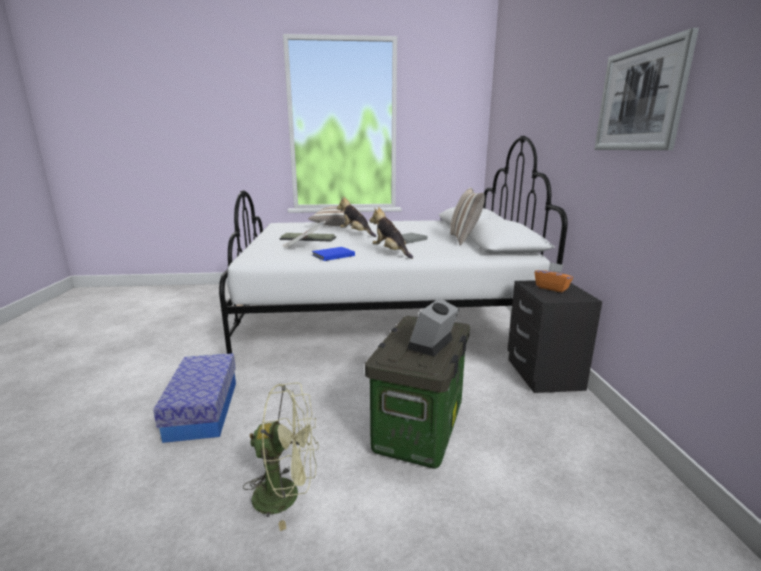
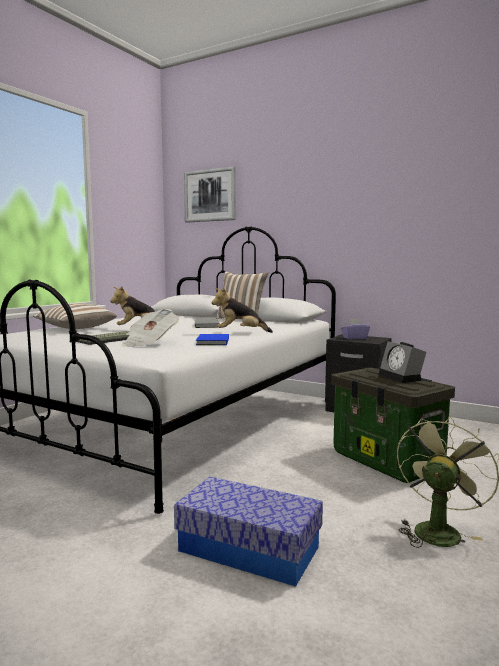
camera: 55 degrees left, 10 degrees down
(552, 288) = (354, 338): orange tissue box -> purple tissue box
(640, 99) = (395, 202): picture -> picture (210, 195)

